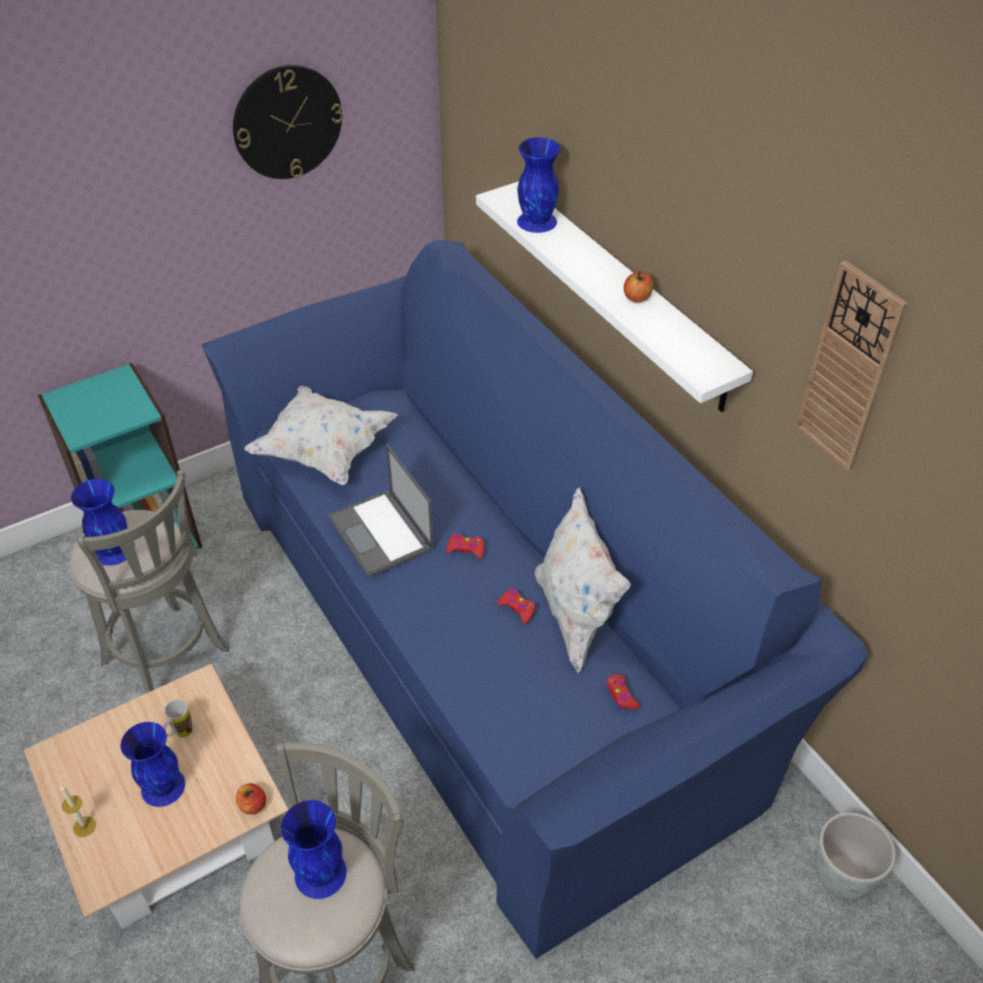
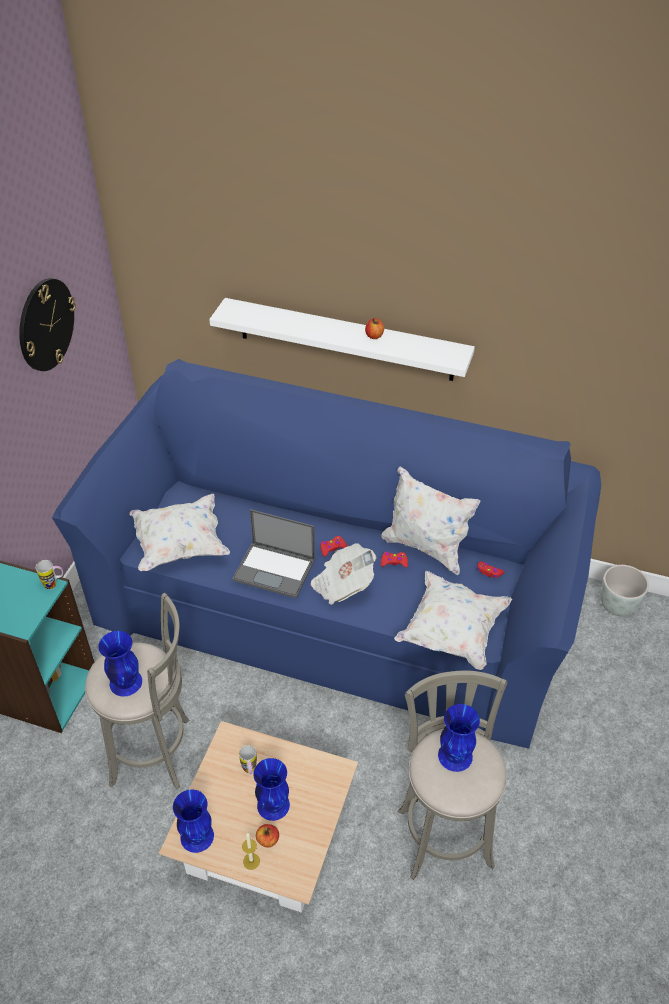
camera: 40 degrees left, 0 degrees up
(147, 412) = (54, 584): none -> mug
(252, 805) = (336, 774): apple -> apple (268, 840)
(433, 595) = (343, 584): none -> newspaper
(497, 734) = (451, 632): none -> white pillow
(537, 221) = (266, 318): blue vase -> blue vase (197, 835)
(849, 369) = (550, 317): wall clock -> none

